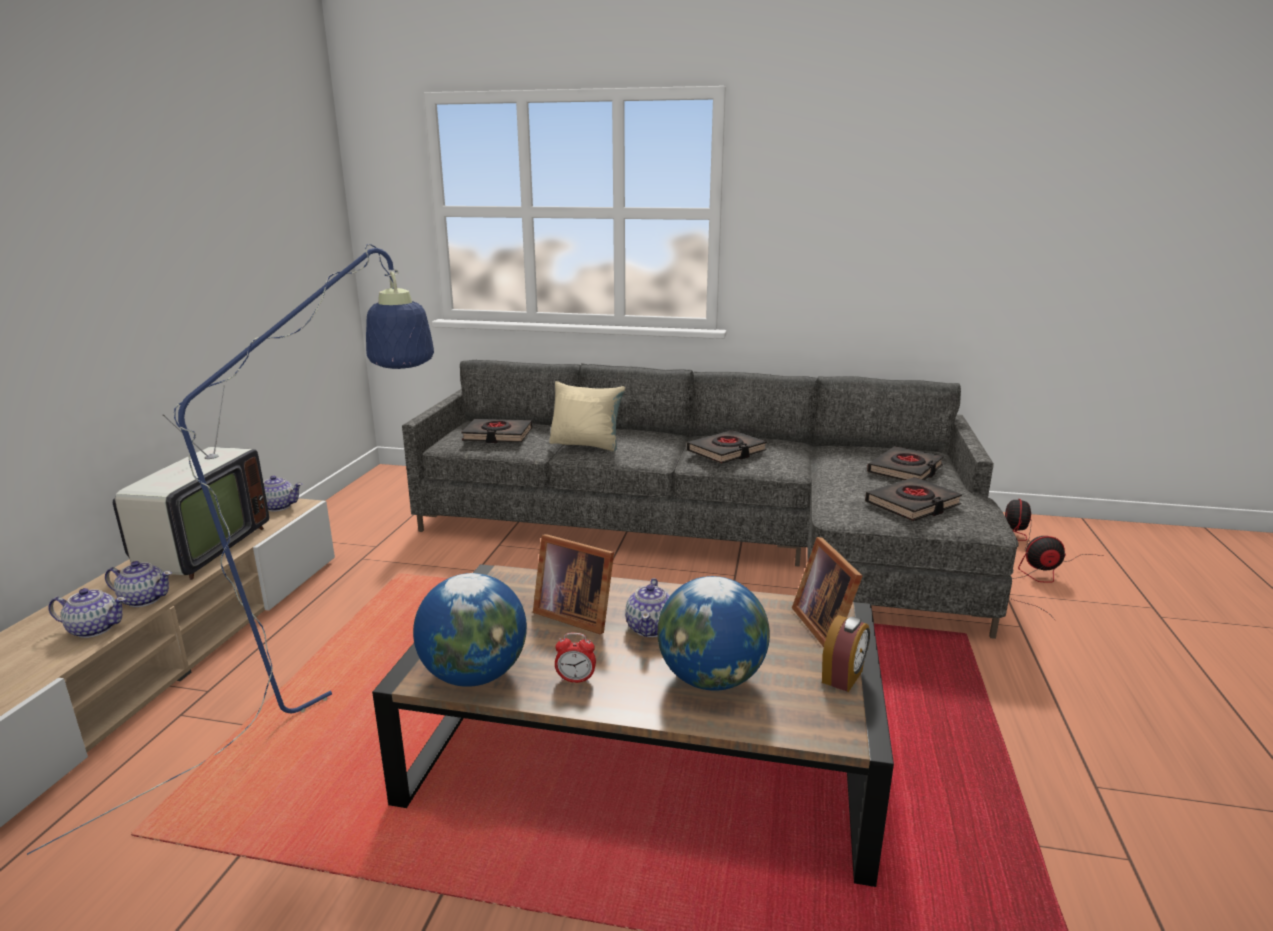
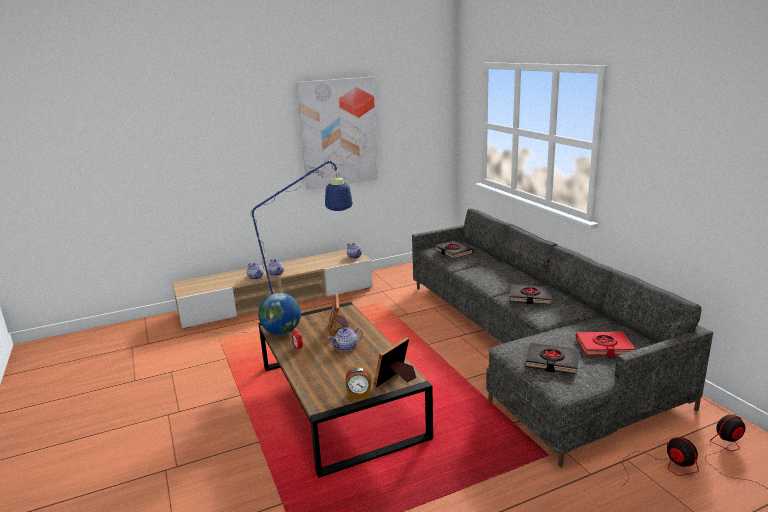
camera: 55 degrees right, 0 degrees up
(169, 225) = (338, 133): none -> picture
(200, 551) = (310, 264): television -> none
(586, 444) = (480, 269): beige pillow -> none
(711, 679) = (326, 370): globe -> none
(905, 470) = (604, 347): black book -> red book

